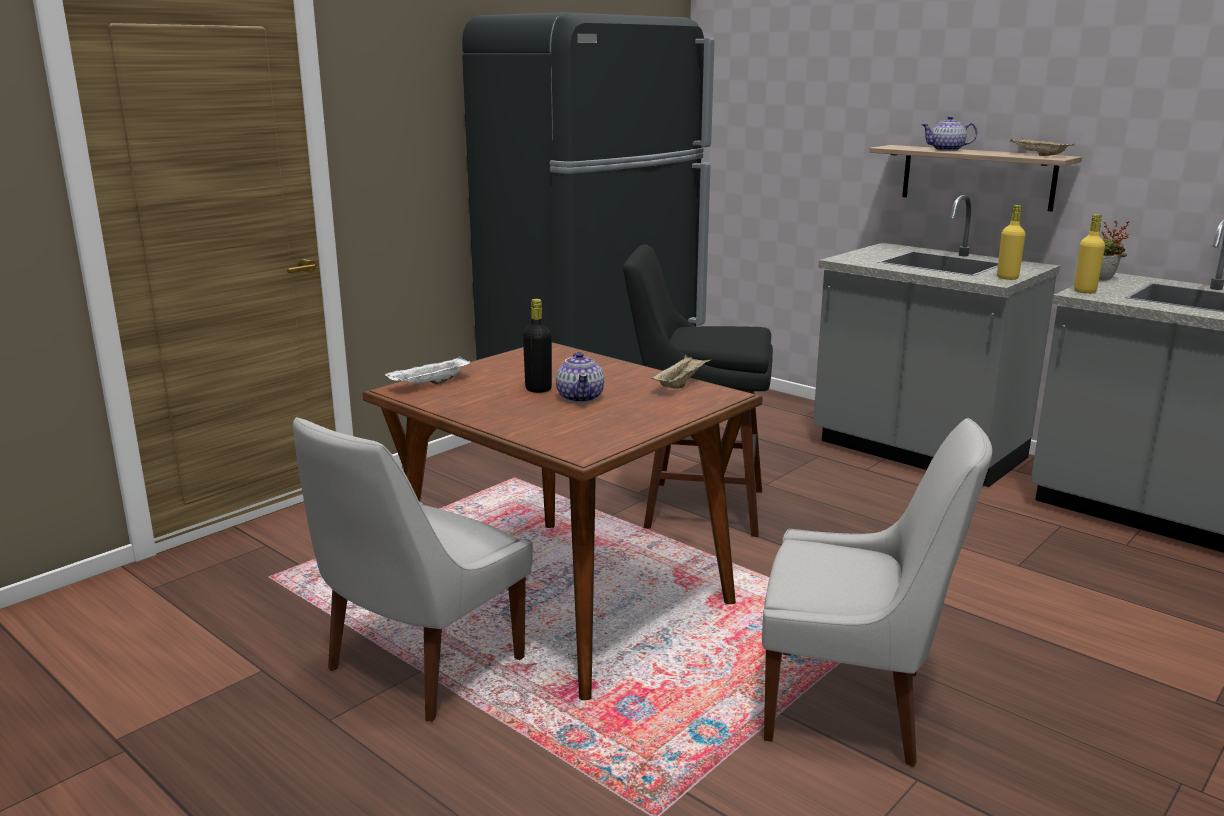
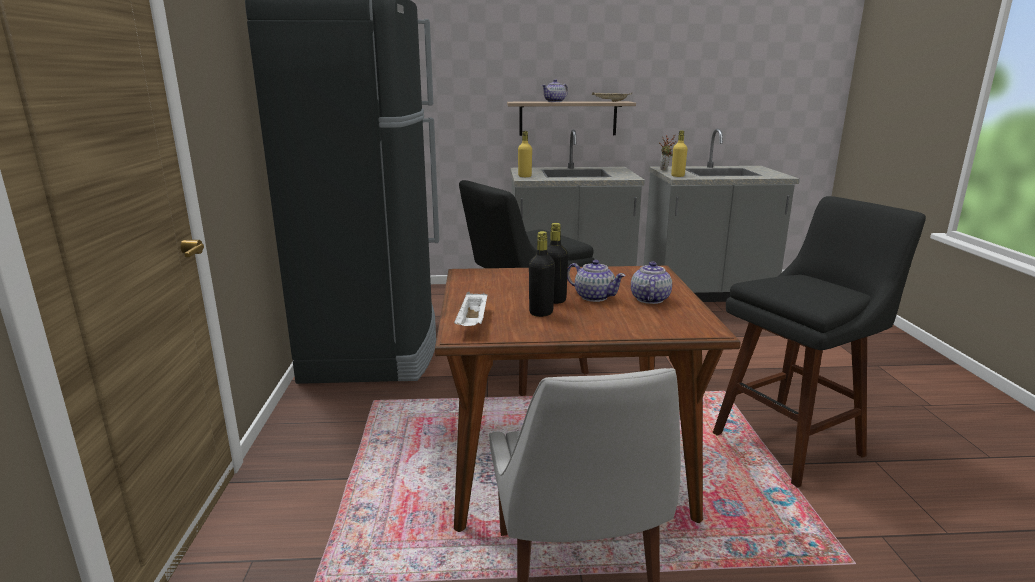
camera: 45 degrees left, 0 degrees up
(497, 394) = (541, 313): none -> black bottle
(621, 415) = (649, 299): none -> teapot
(680, 384) = (615, 271): beige tray -> none
(852, 706) = (793, 442): white chair -> black stool
(1007, 278) = (629, 175): yellow bottle -> yellow bottle (524, 176)

